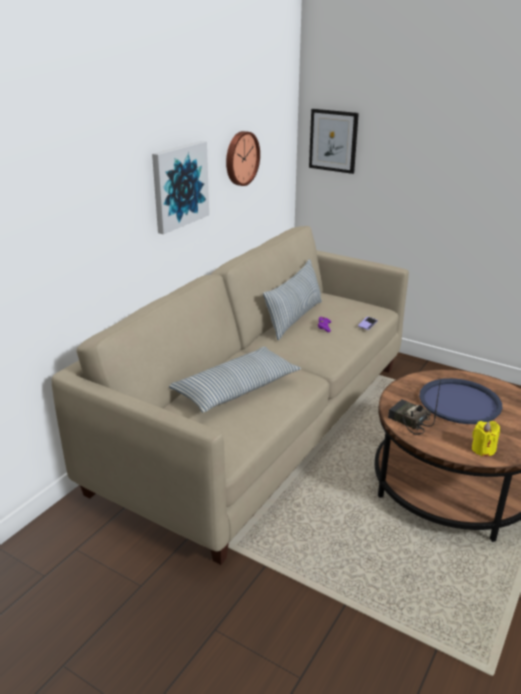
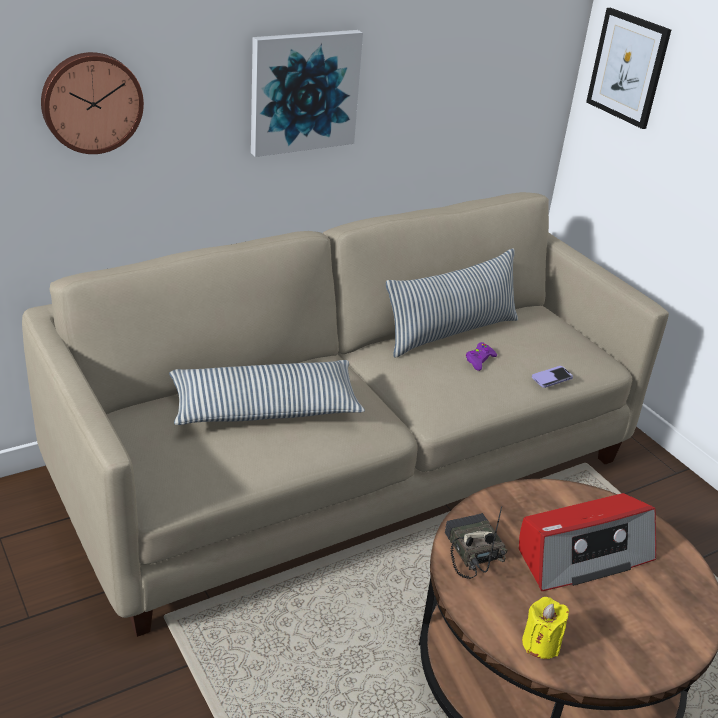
camera: 25 degrees right, 5 degrees up
(240, 158) = (441, 67): wall clock -> wall clock (91, 102)
(459, 402) = (582, 554): blue tray -> radio

